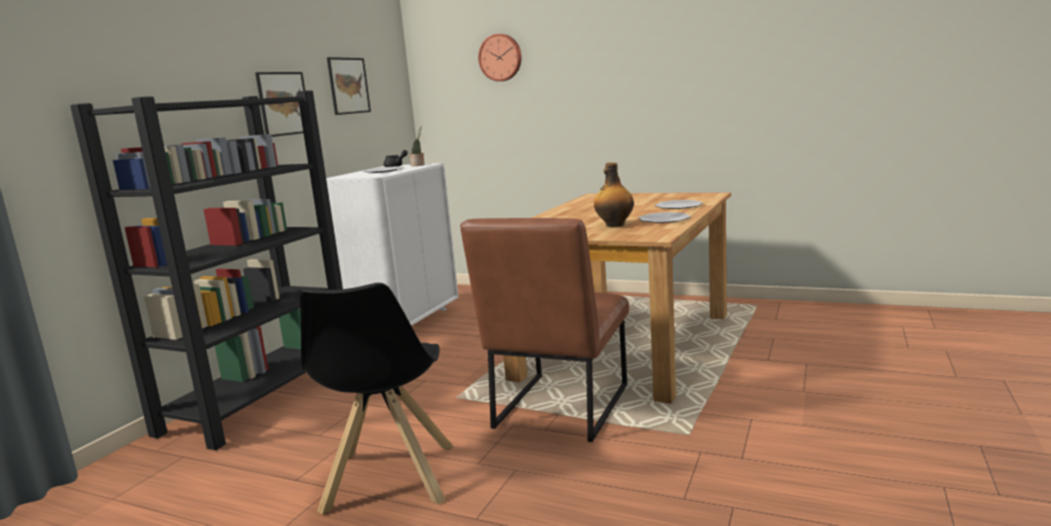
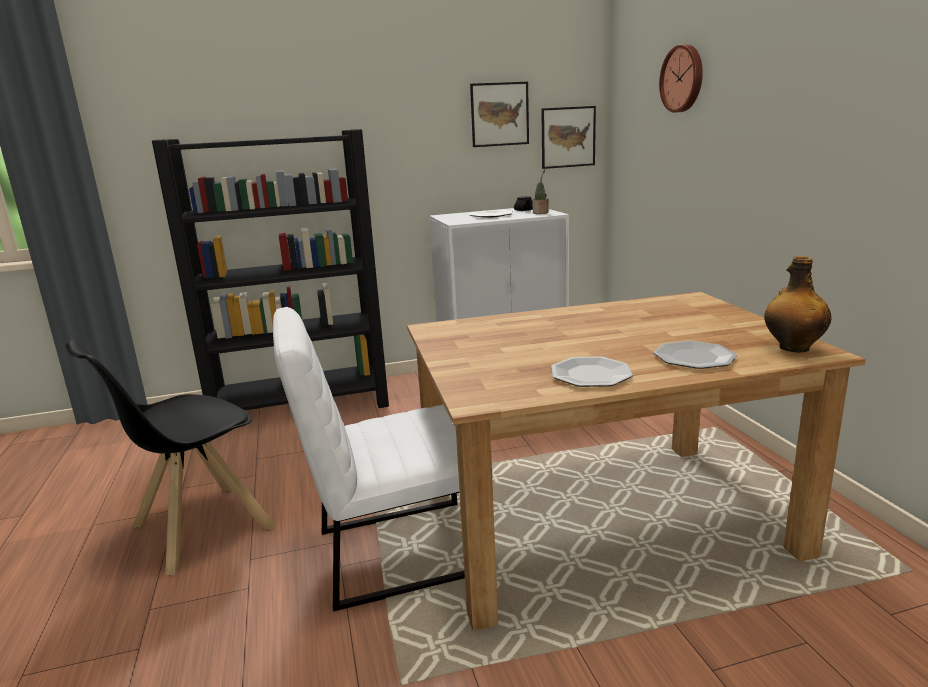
camera: 50 degrees right, 5 degrees up
(283, 103) = (400, 135): picture -> picture (568, 137)
(559, 408) = (395, 551): brown chair -> white chair
(614, 225) = (524, 359): bottle -> bottle (792, 348)

